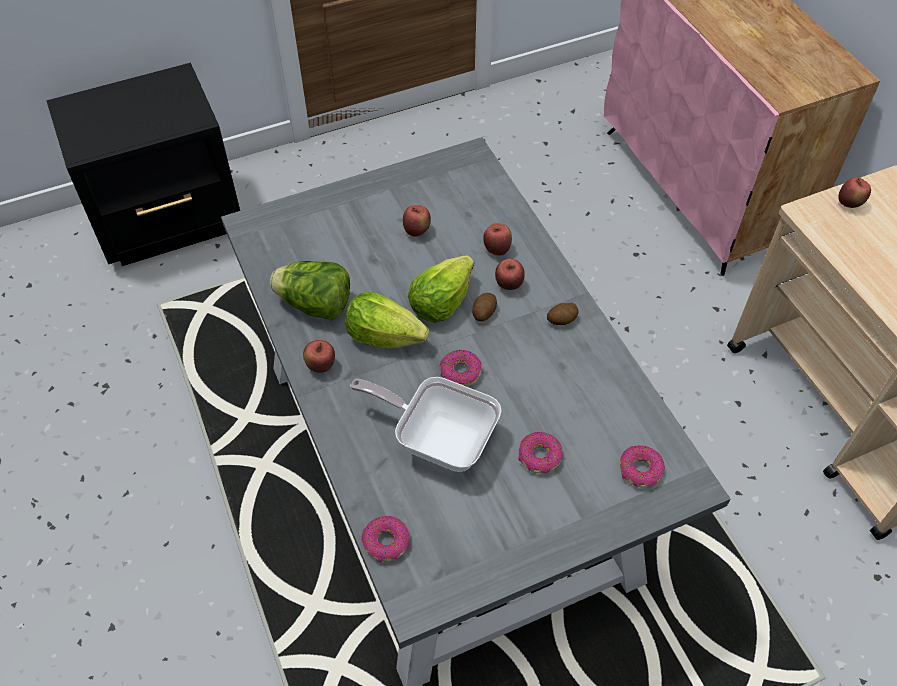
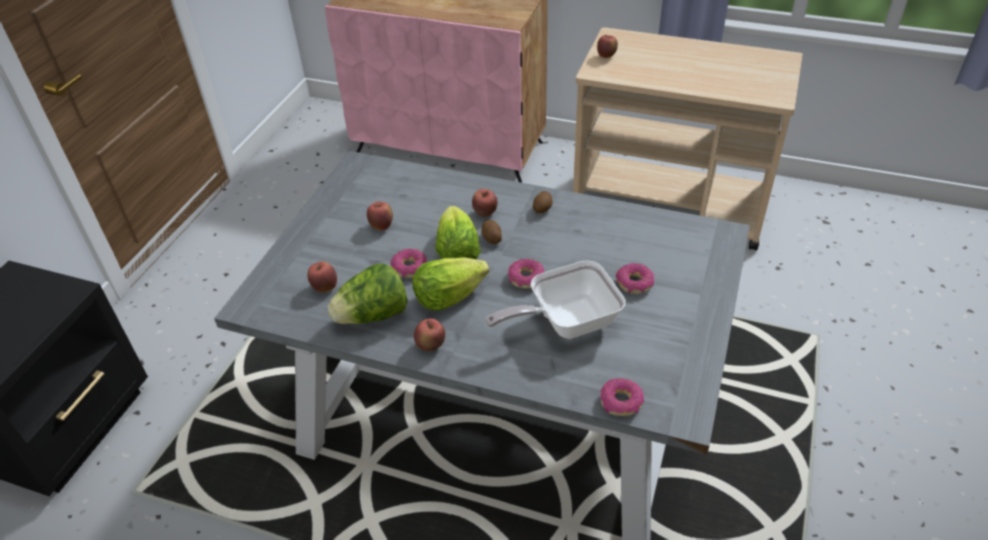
camera: 45 degrees left, 10 degrees down
(497, 249) = (450, 201): apple -> apple (325, 287)
(640, 470) = (692, 247): donut -> donut (409, 268)

